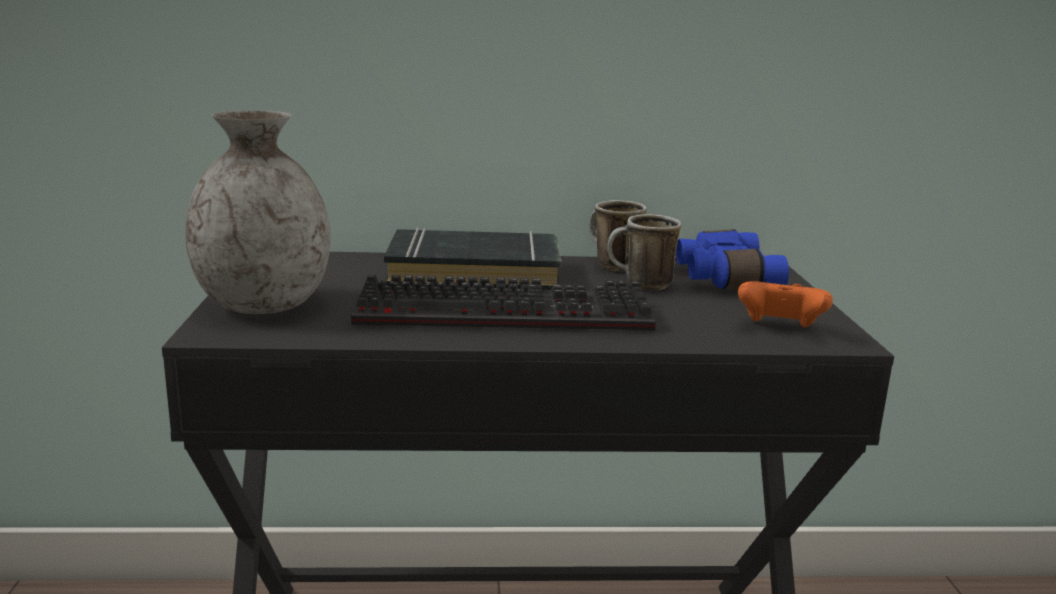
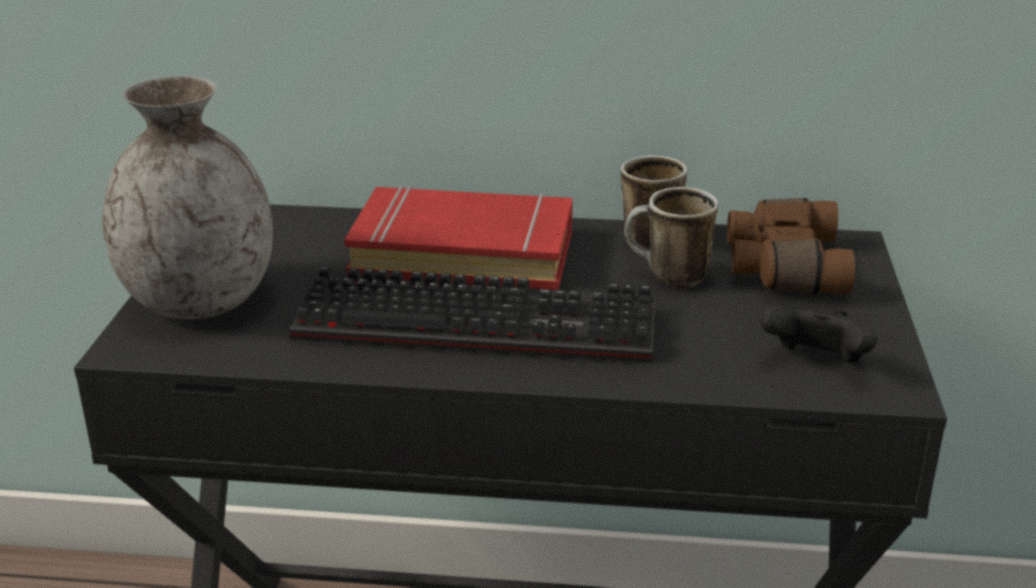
camera: 10 degrees right, 10 degrees up
(474, 274) = (463, 252): black book -> red book
(723, 278) = (782, 267): blue binoculars -> brown binoculars
(779, 328) = (816, 363): orange game controller -> black game controller

